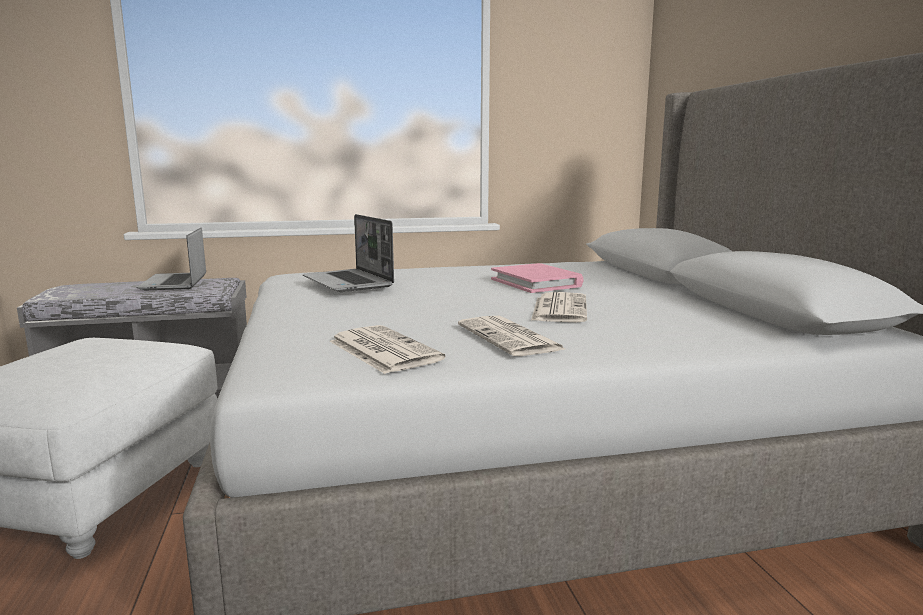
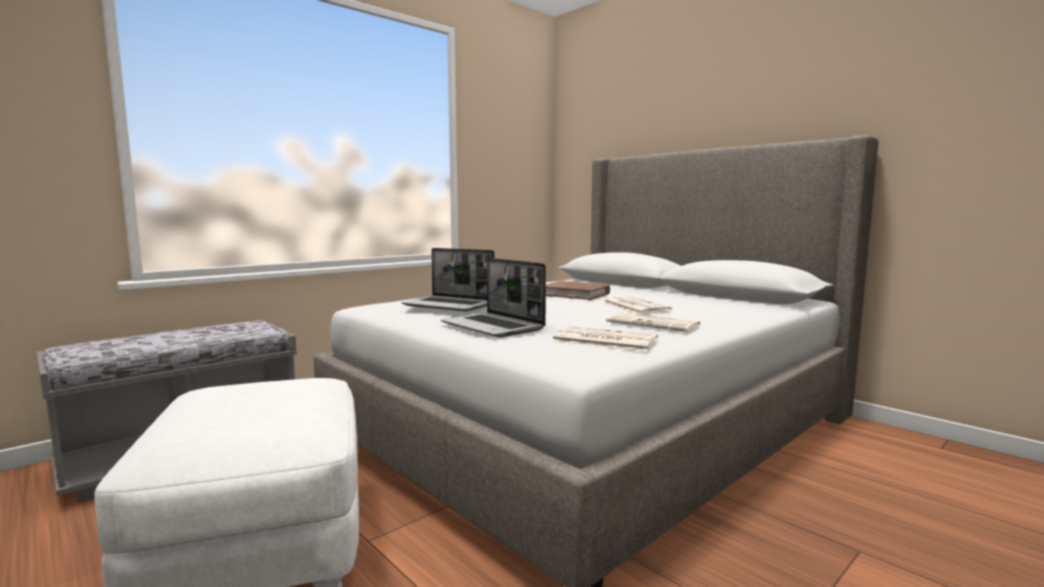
camera: 30 degrees left, 5 degrees down
(175, 283) = (211, 330): laptop -> laptop (494, 327)
(536, 282) = (575, 294): pink book -> brown book

